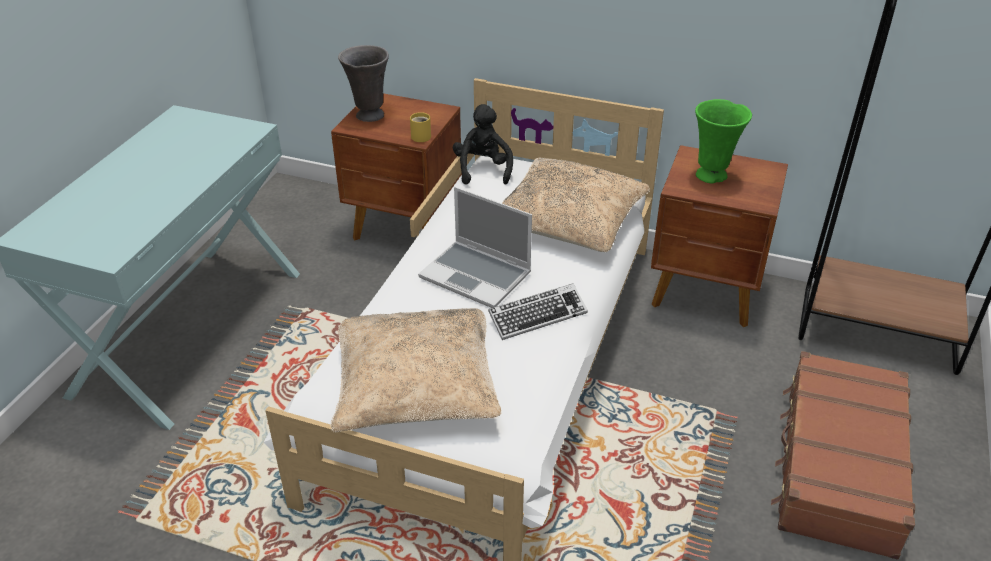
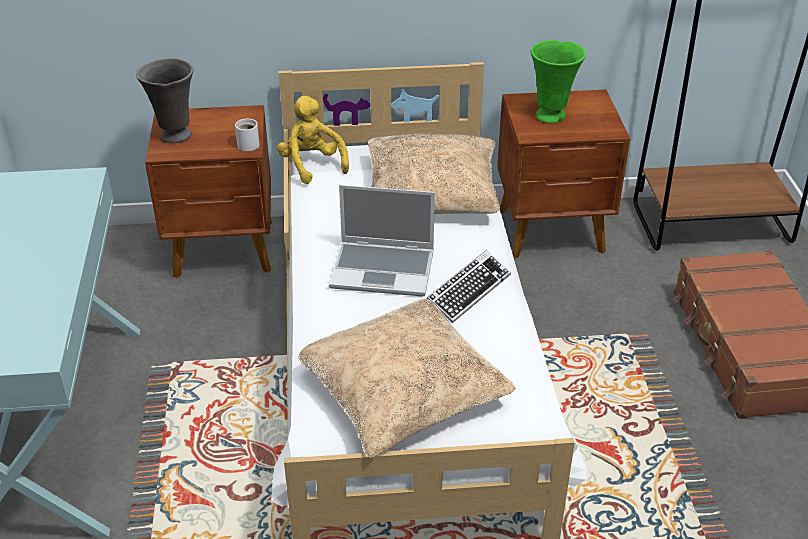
camera: 25 degrees left, 0 degrees up
(421, 136) = (247, 144): yellow mug -> white mug
(483, 169) = (312, 165): black plush toy -> yellow plush toy

